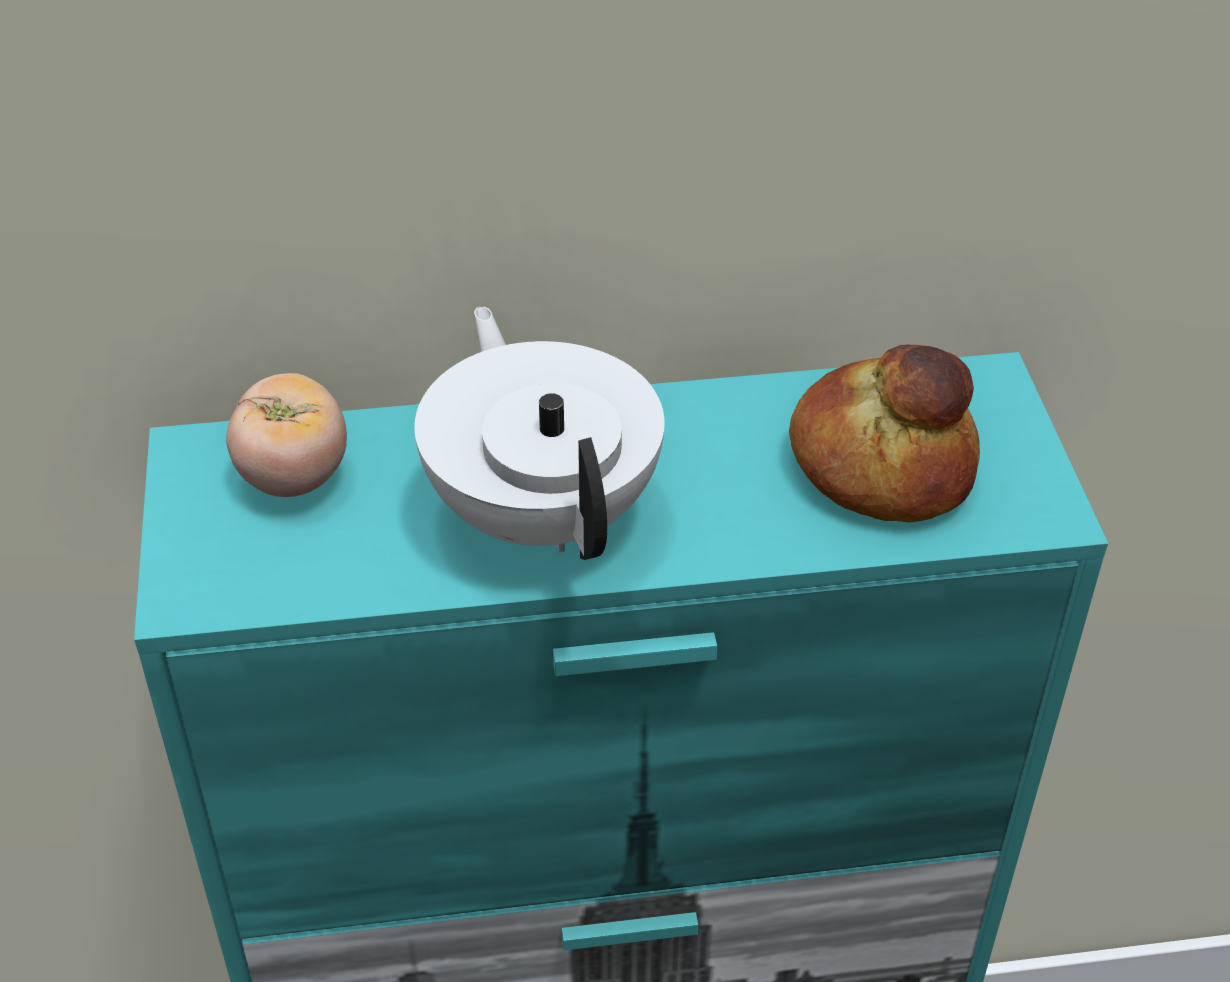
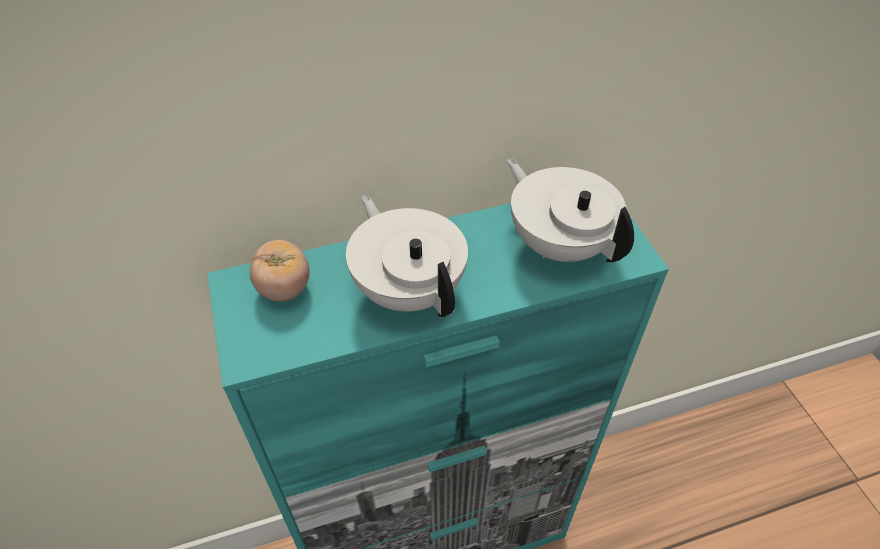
camera: 10 degrees left, 5 degrees up
(882, 464) = (559, 244): bread -> white teapot

